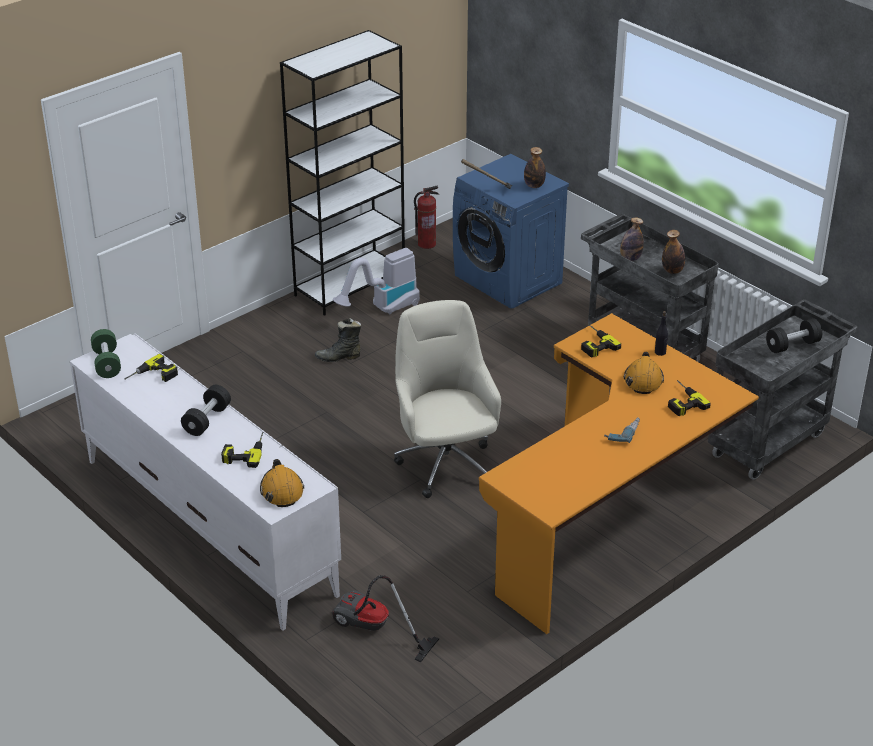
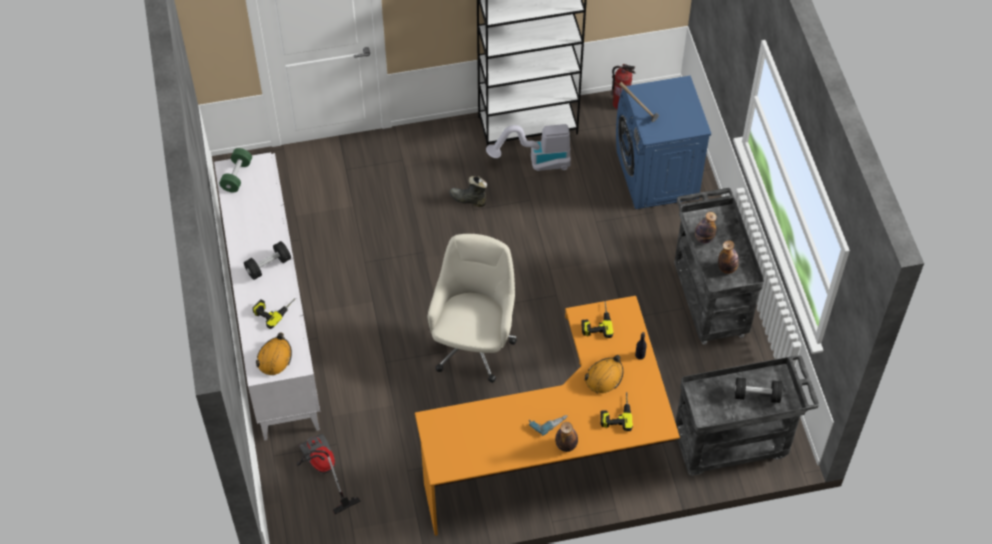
camera: 30 degrees right, 20 degrees up
(152, 376) = (259, 204): power drill -> none
(534, 185) = (680, 124): bottle -> bottle (566, 445)

